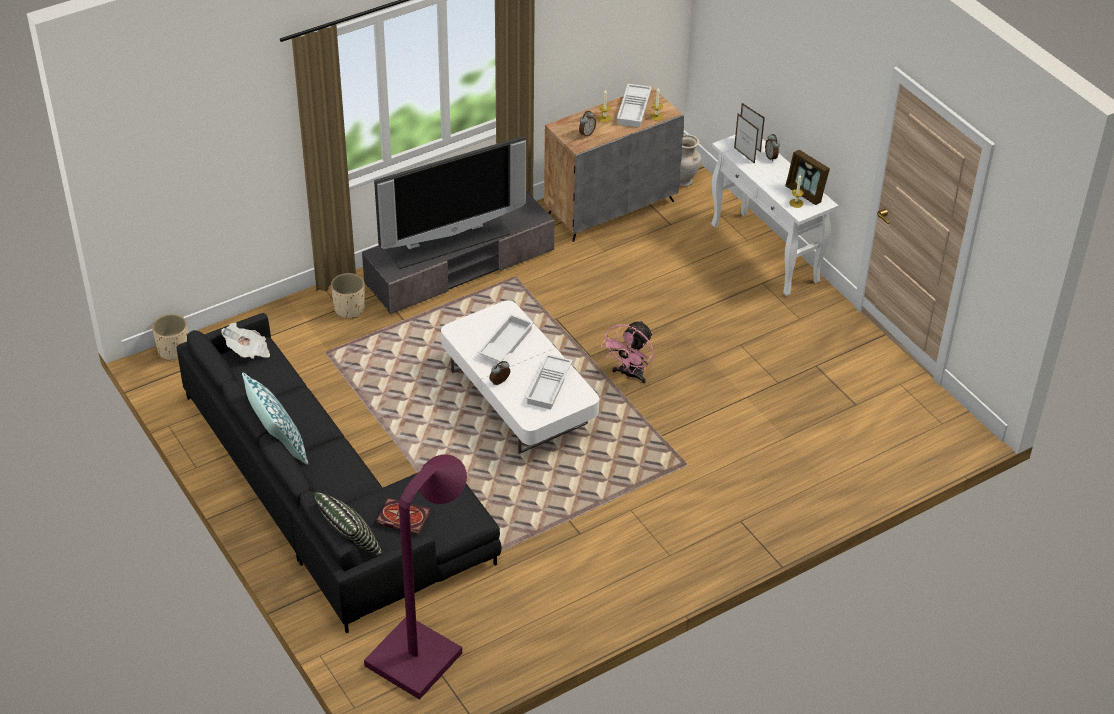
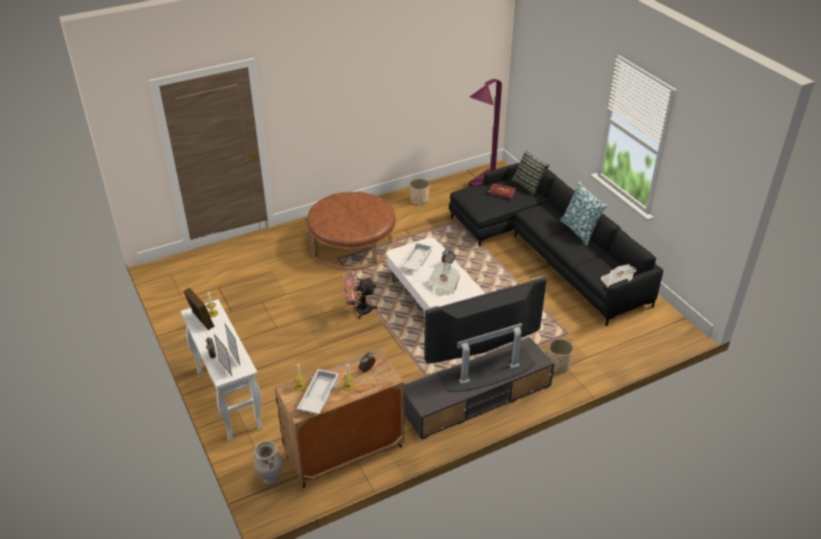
camera: 175 degrees left, 5 degrees down
(173, 351) = (676, 339): beige planter -> beige planter (419, 200)
(505, 343) = (443, 287): white tray -> newspaper
(629, 375) = (359, 310): pink fan -> pink fan turned 135 degrees counterclockwise
(667, 497) = (352, 243): none -> brown ottoman

